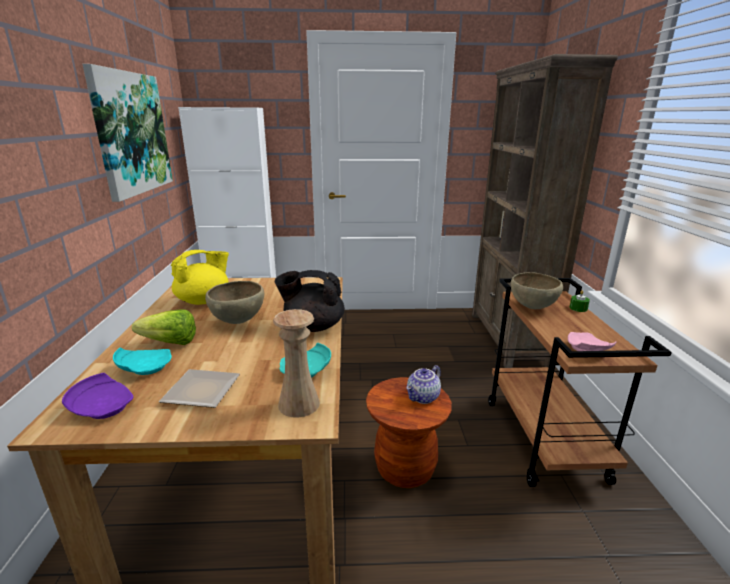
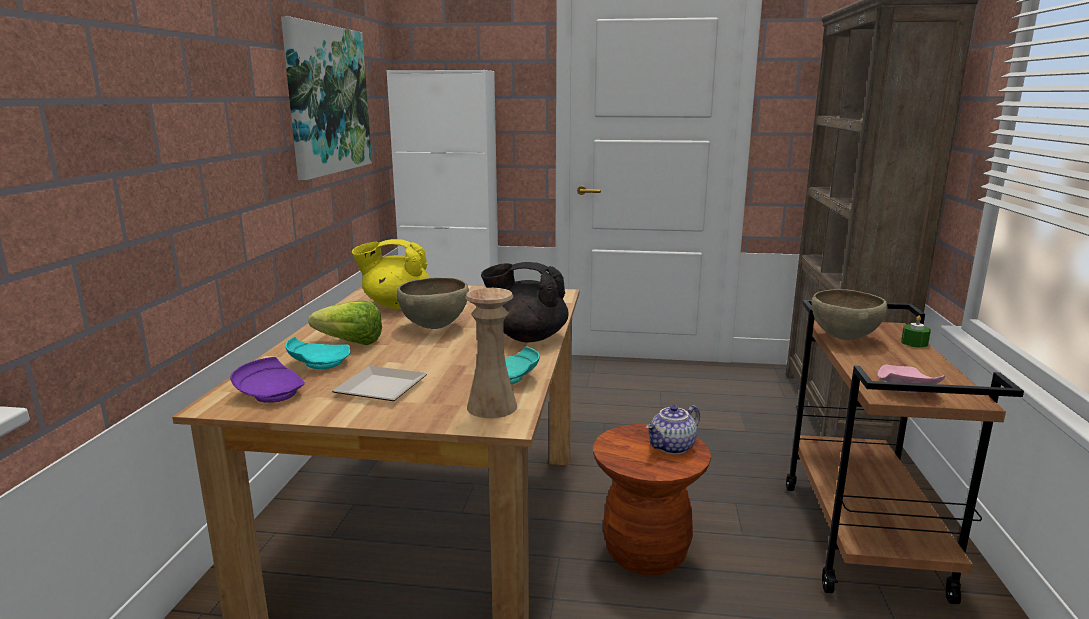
camera: 10 degrees right, 5 degrees down
(204, 300) = (396, 305): yellow teapot -> yellow teapot turned 150 degrees counterclockwise

